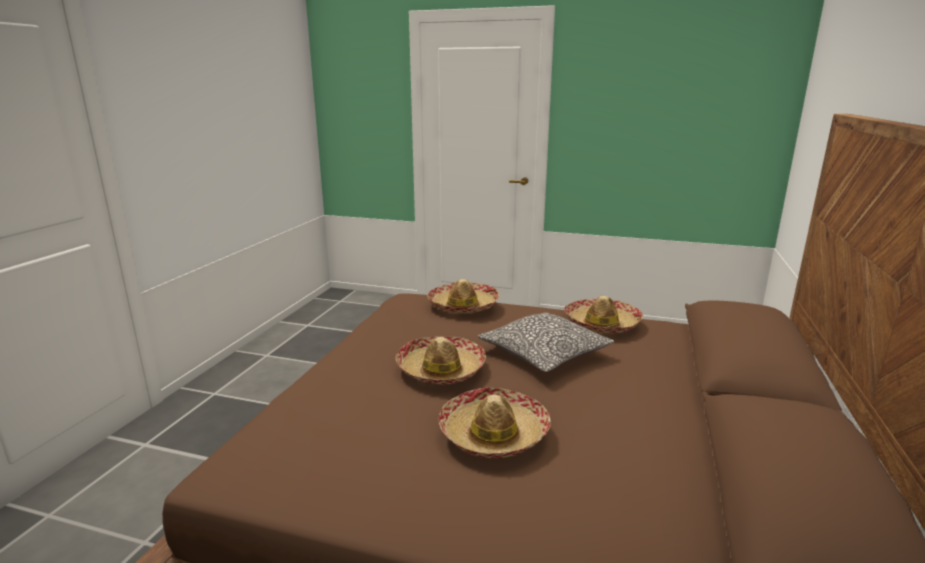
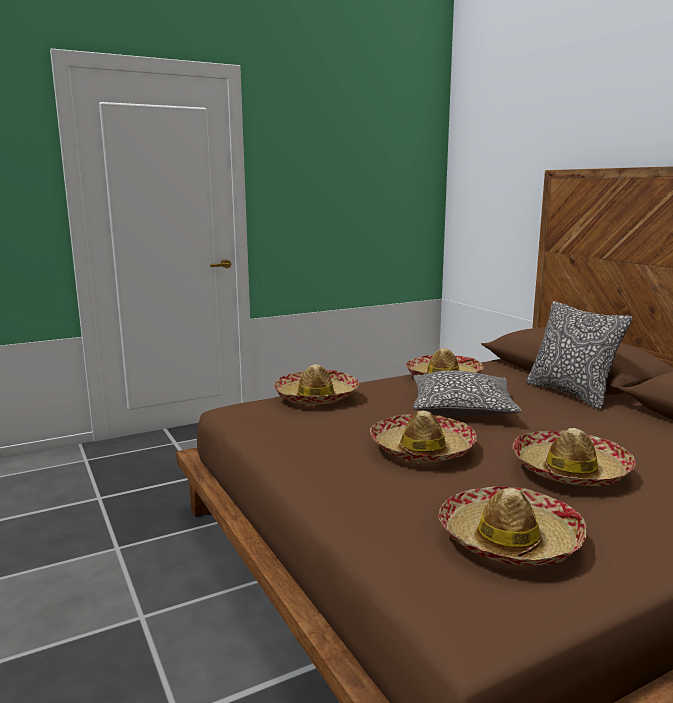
camera: 45 degrees left, 5 degrees down
(339, 448) = (509, 540): none -> hat
(686, 382) = (570, 393): none -> pillow

